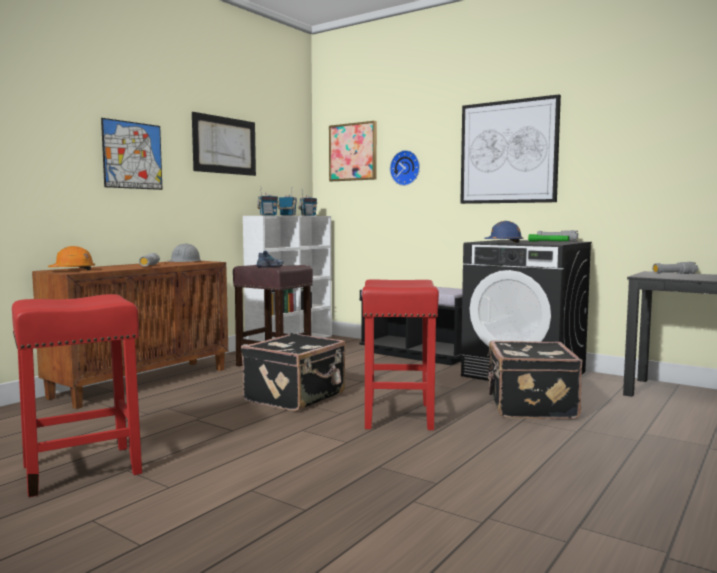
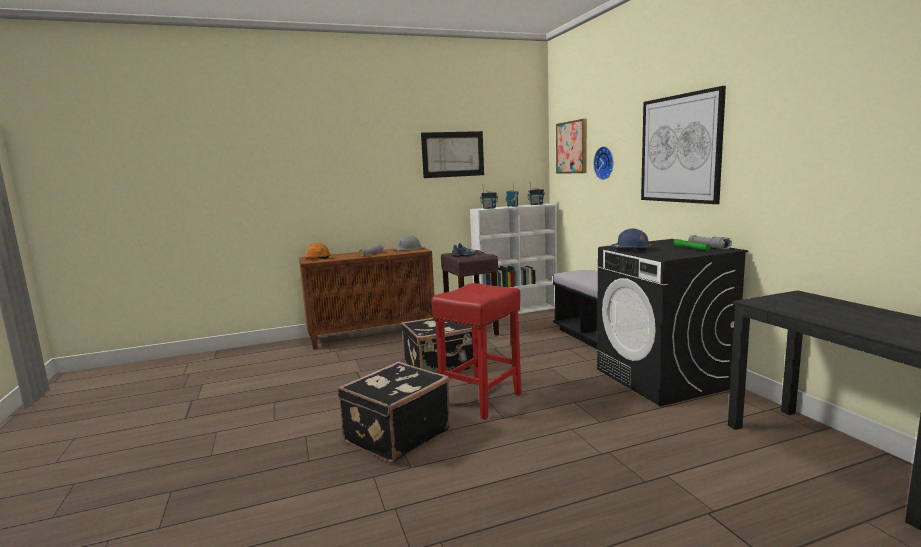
camera: 35 degrees right, 5 degrees up
(84, 469) = (258, 395): red stool -> none
(132, 155) = (371, 173): picture -> none
(529, 406) = (603, 416): black suitcase -> black suitcase (395, 435)
(674, 274) = (812, 301): grey flashlight -> none

